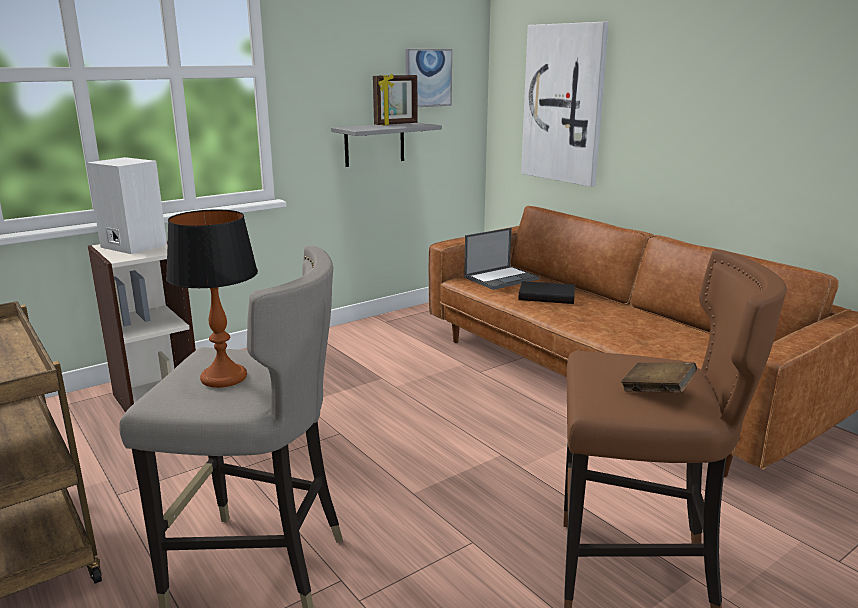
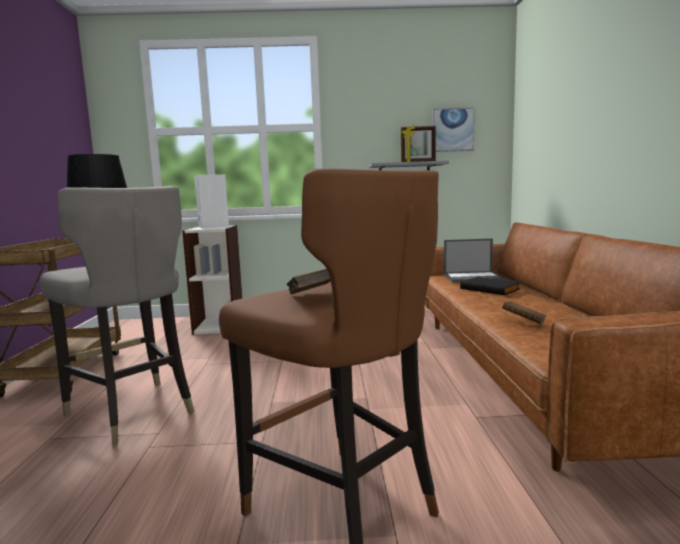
camera: 35 degrees right, 10 degrees down
(564, 104) = (552, 135): picture -> none
(644, 342) = (523, 323): none -> brown book

